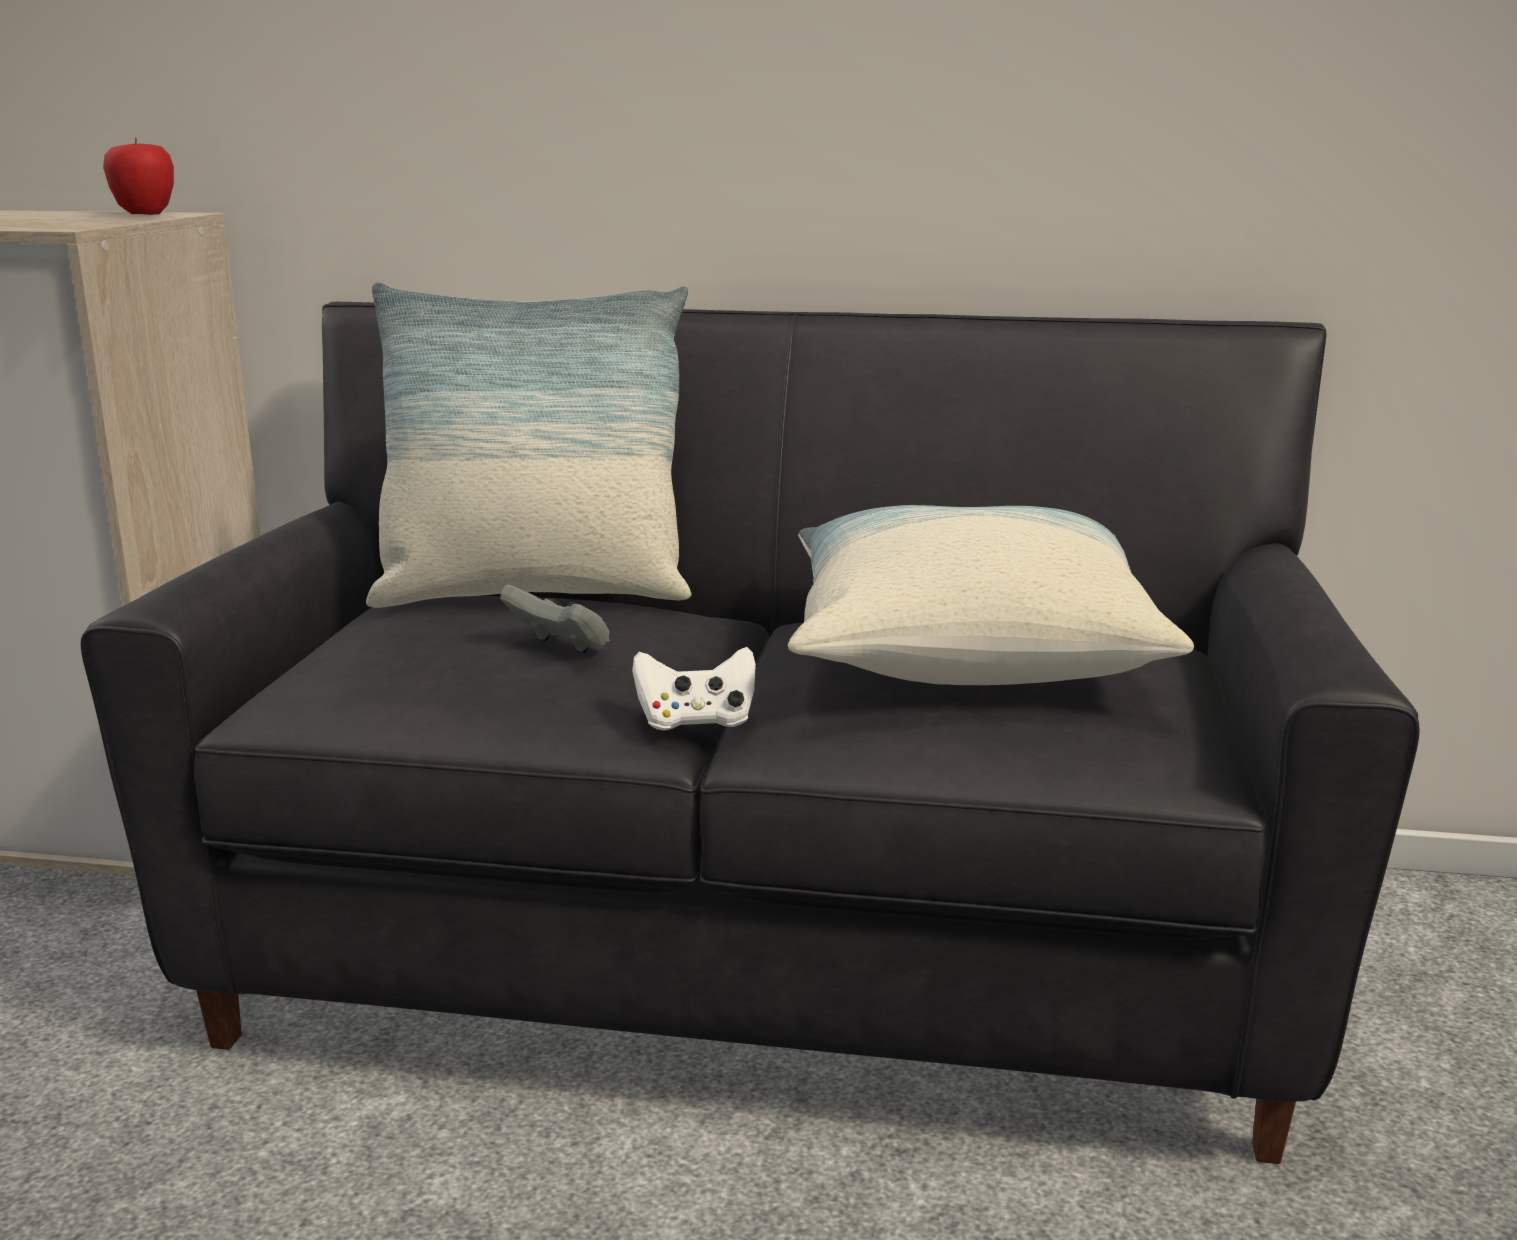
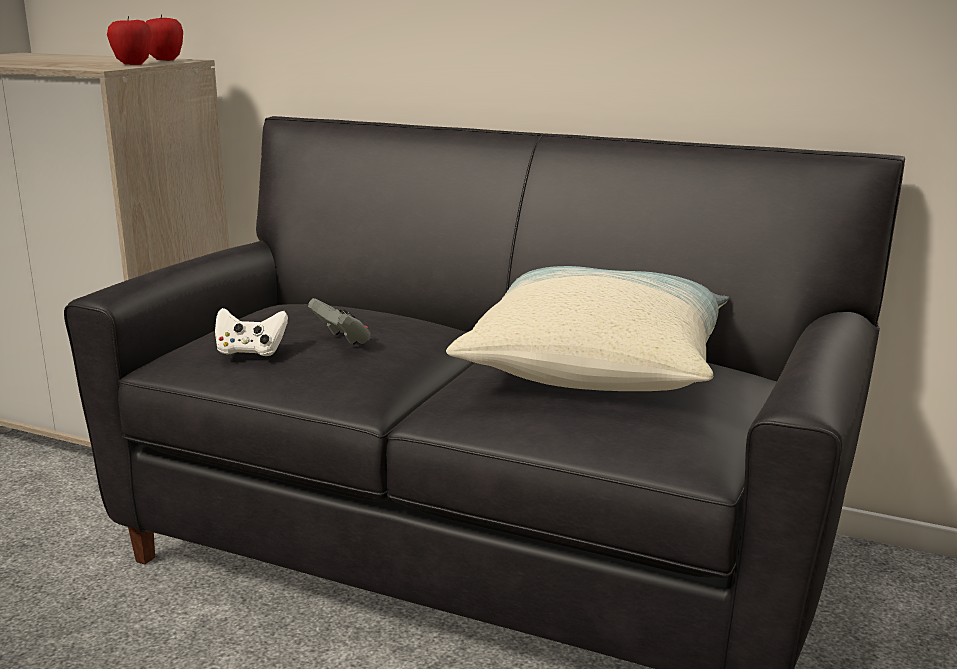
camera: 15 degrees right, 0 degrees up
(103, 221) = (133, 64): none -> apple
(534, 594) = (354, 306): pillow -> none
(696, 721) = (397, 394): white game controller -> white game controller (250, 352)

